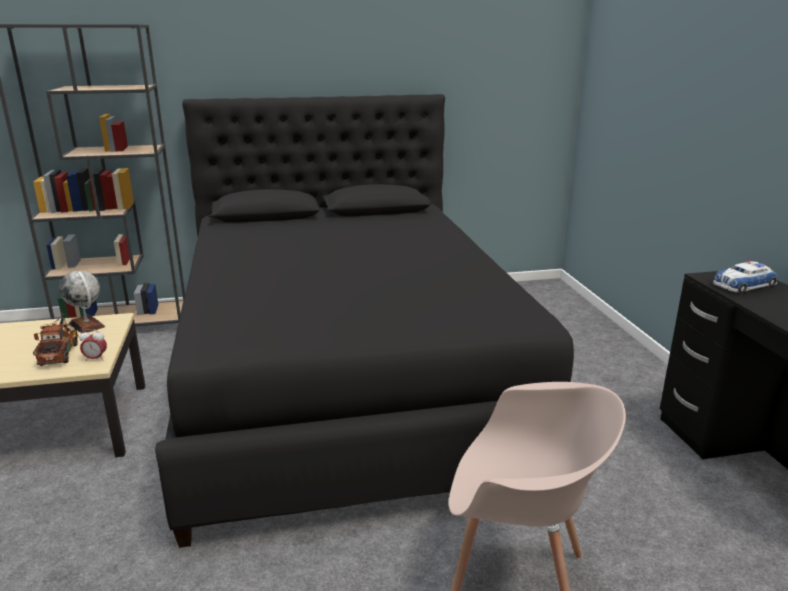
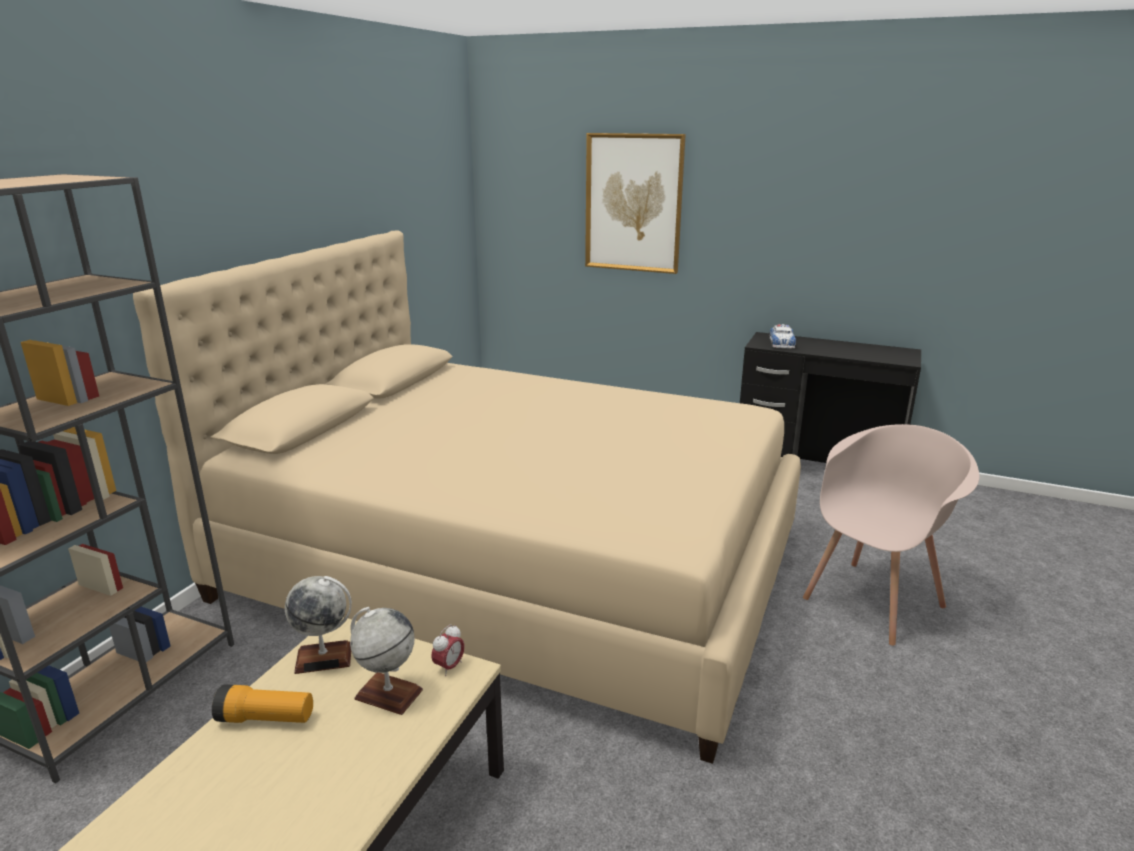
camera: 55 degrees left, 0 degrees up
(27, 332) = (266, 718): none -> flashlight
(60, 352) = (388, 694): toy truck -> globe
(348, 375) = (514, 565): black bed -> beige bed
(677, 91) = (633, 203): none -> picture

